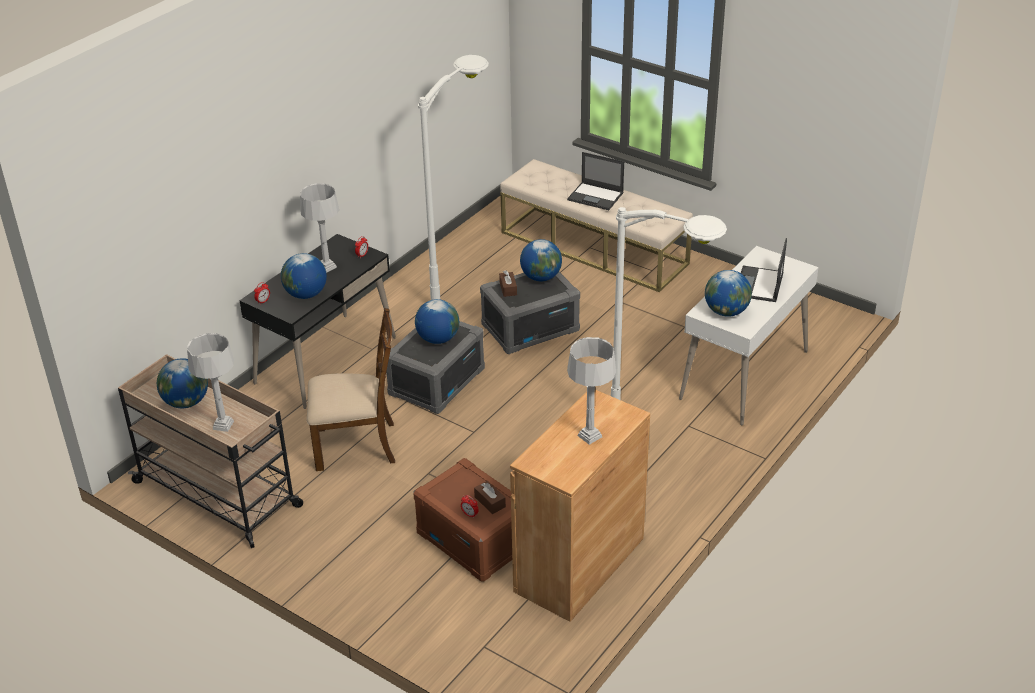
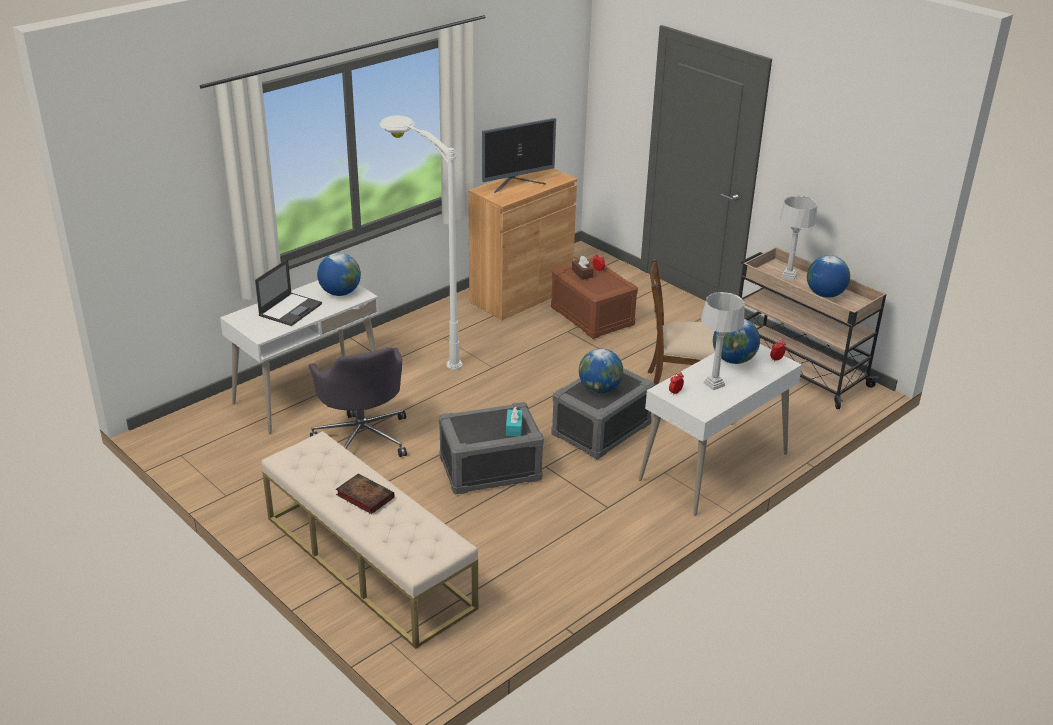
camera: 170 degrees left, 5 degrees down
(325, 360) = (714, 467): black desk -> white desk
(467, 285) = (545, 533): white floor lamp -> none
(508, 288) = (514, 427): brown tissue box -> turquoise tissue box
(541, 277) = (473, 435): globe -> none
(590, 436) = (517, 184): grey table lamp -> monitor
(596, 196) = (363, 496): laptop -> book
(659, 338) = (363, 438): none -> grey office chair

